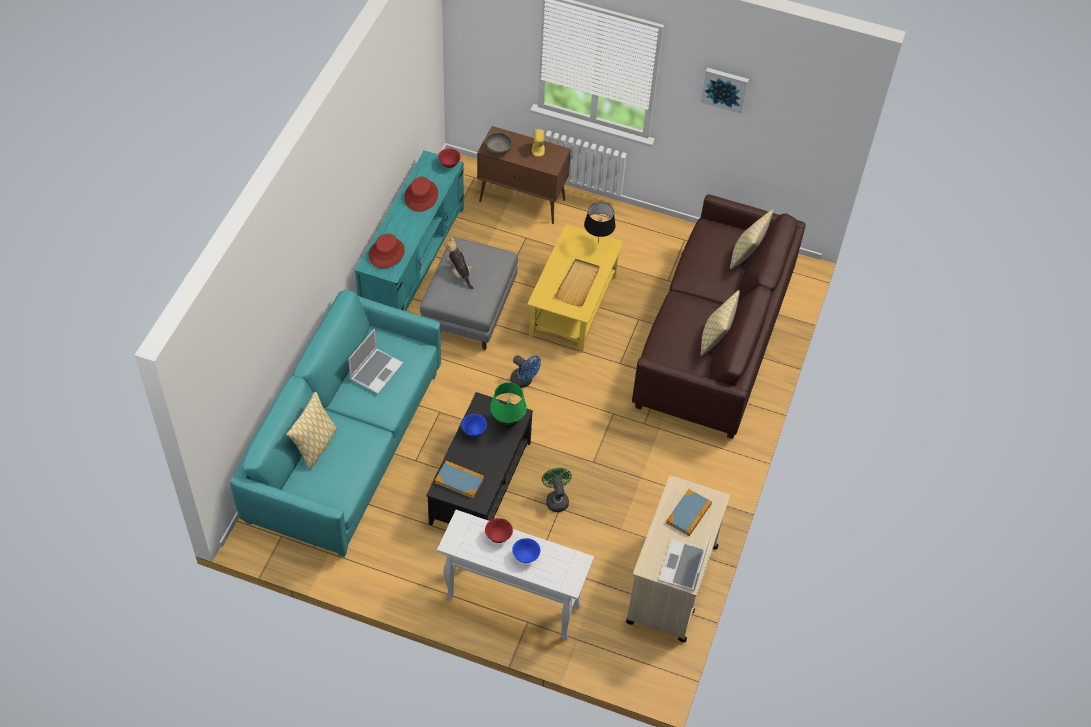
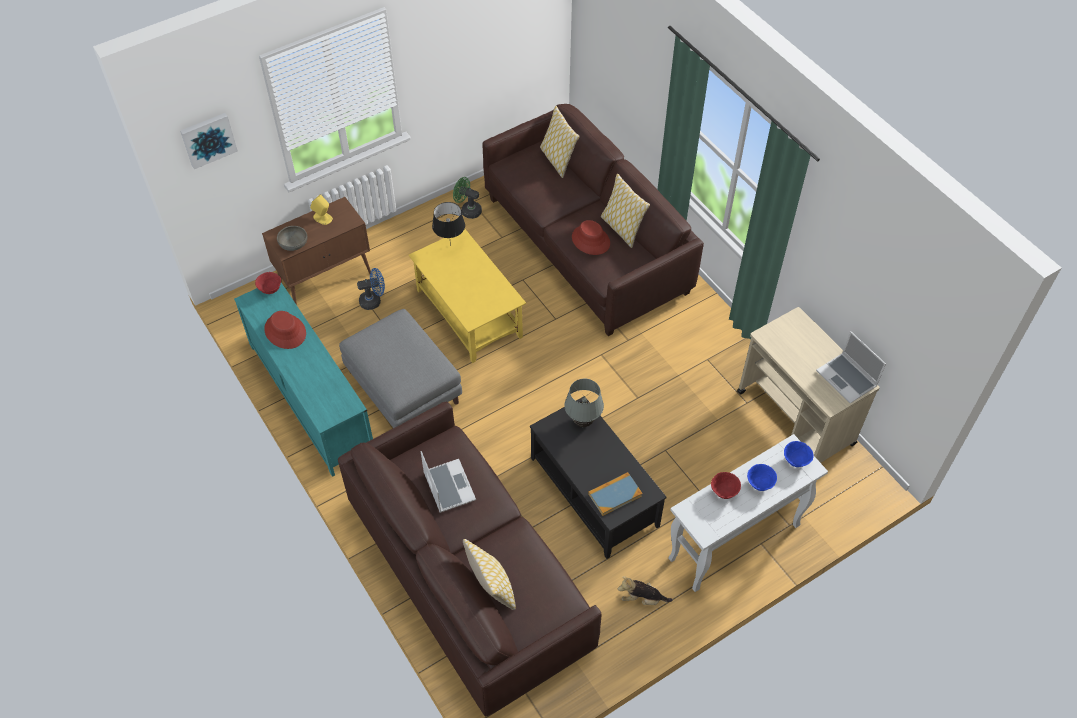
camera: 50 degrees left, 0 degrees up
(346, 446) = (469, 576): turquoise sofa -> brown sofa
(386, 253) = (324, 397): red hat -> red hat (590, 240)
(459, 272) = (387, 360): plush toy -> plush toy (642, 598)
(473, 431) = (571, 452): blue bowl -> blue bowl (796, 461)
(507, 423) = (582, 422): green table lamp -> grey table lamp
(524, 381) = (516, 395): blue fan -> blue fan (374, 301)
(556, 499) = (654, 446): green fan -> green fan (468, 210)
(578, 284) = (480, 284): beige tray -> none
(688, 513) = (798, 344): book -> none
(725, 89) = (456, 32): picture -> picture (208, 139)

